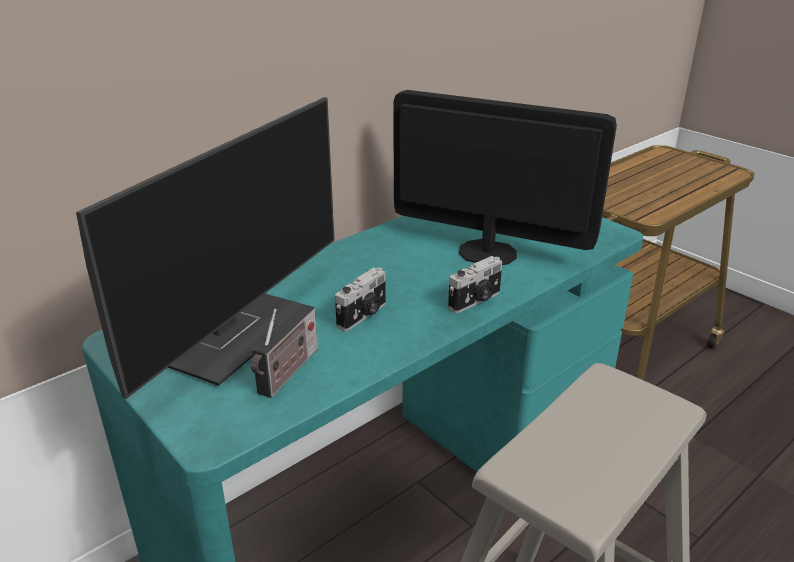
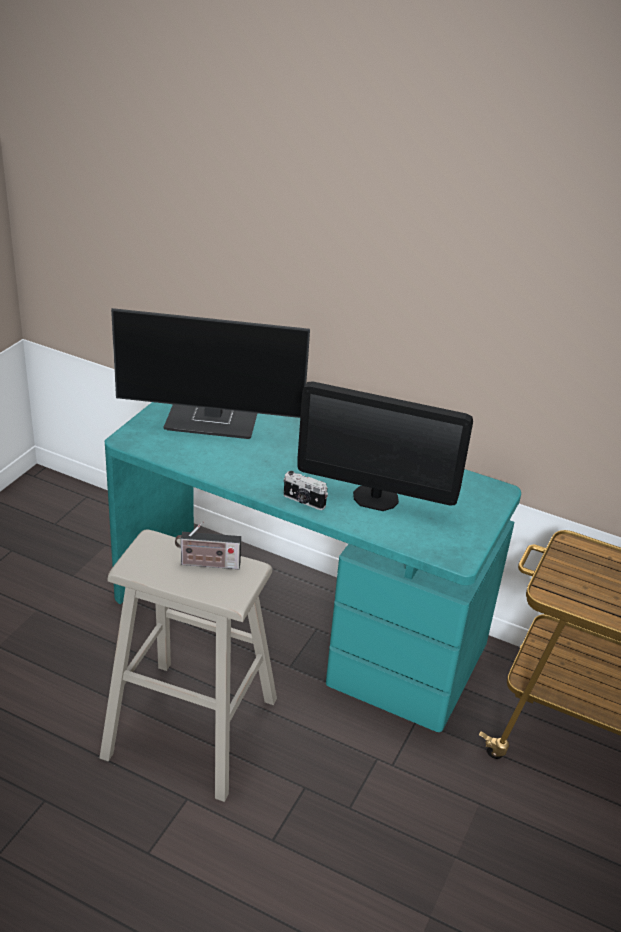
camera: 65 degrees right, 5 degrees up
(287, 373) = (187, 448): radio -> radio (207, 564)
(363, 315) = (259, 461): camera -> none
(487, 253) = (375, 497): monitor -> monitor turned 105 degrees clockwise

